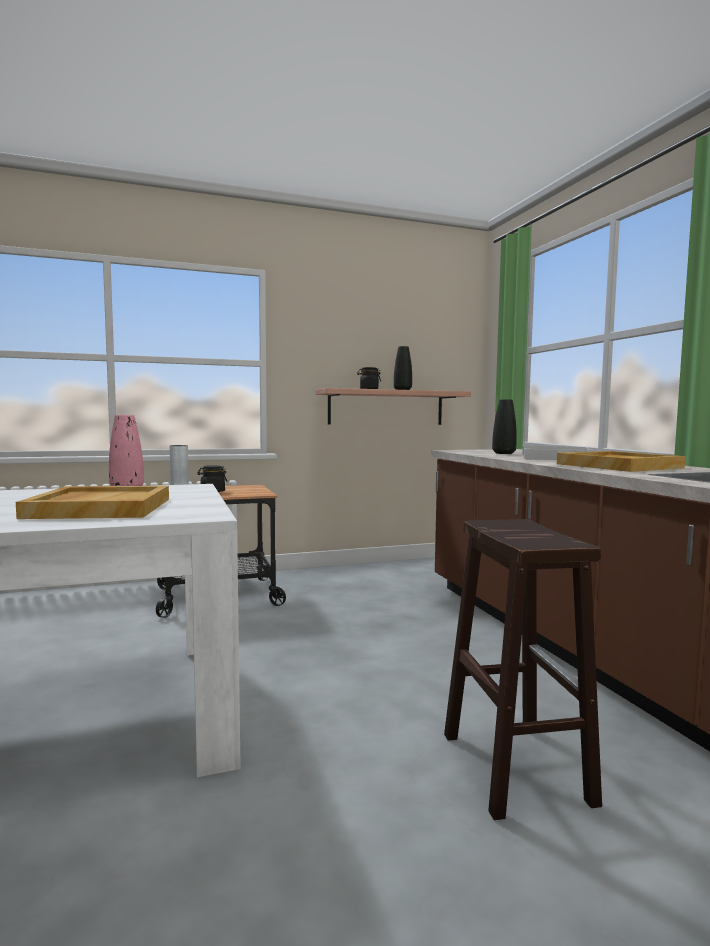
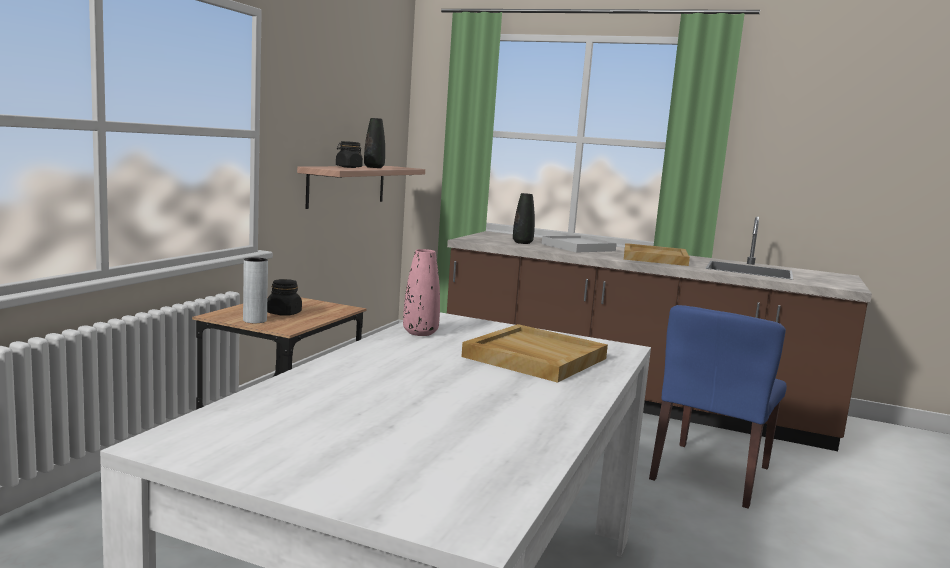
camera: 50 degrees left, 5 degrees up
(513, 766) = (711, 474): brown stool -> blue chair

